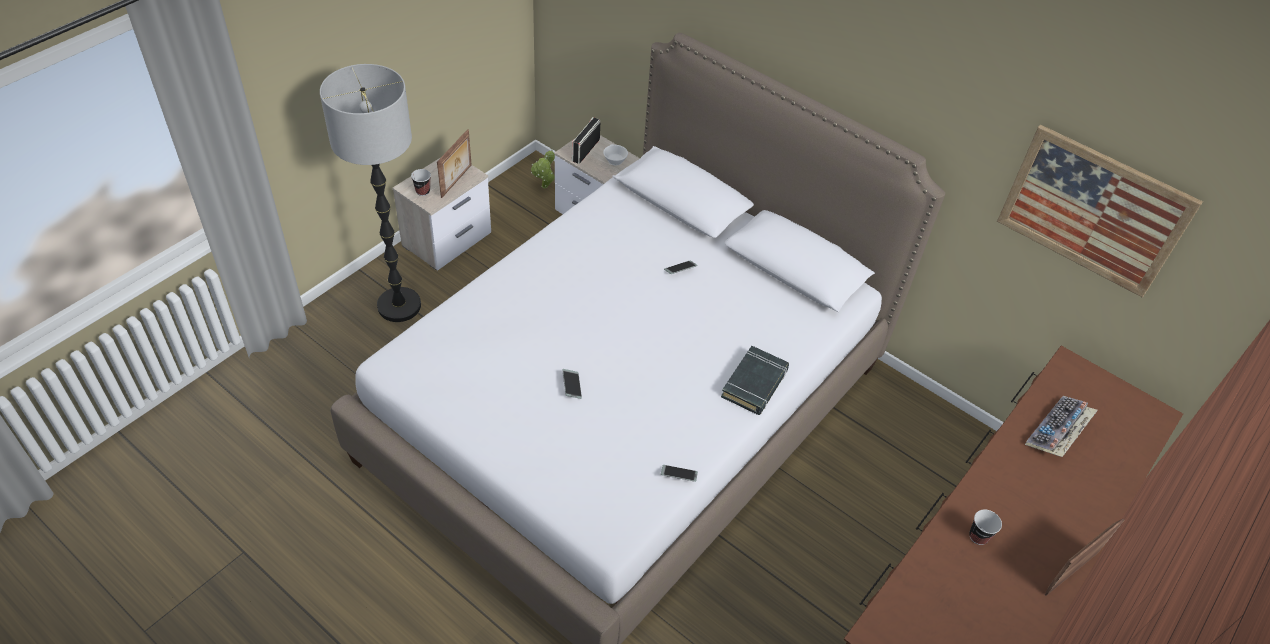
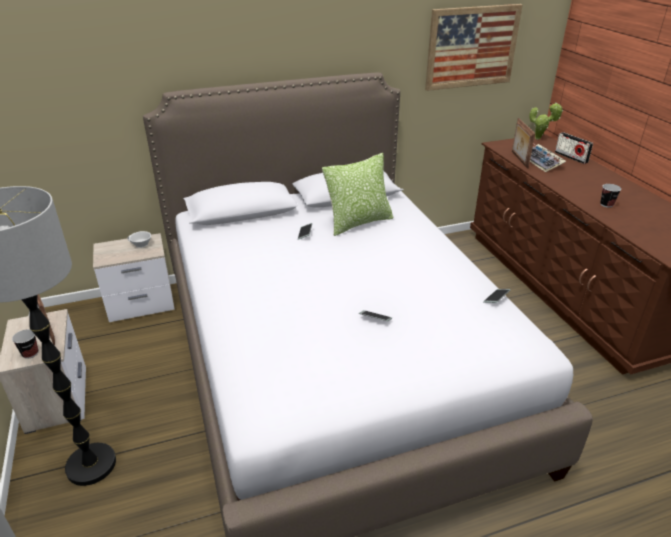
camera: 55 degrees left, 15 degrees down
(544, 188) = (80, 319): potted plant -> potted plant (539, 139)
(585, 150) = (112, 252): radio -> radio (571, 157)
(741, 303) = (358, 222): none -> pillow
(755, 384) = (433, 241): black book -> none
(1070, 572) = (639, 190): picture frame -> picture frame (519, 159)

